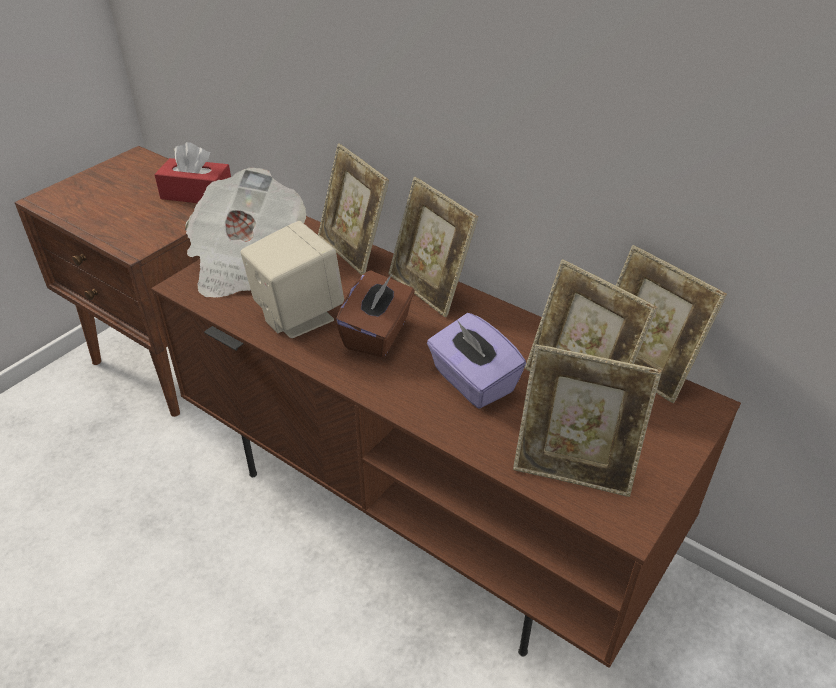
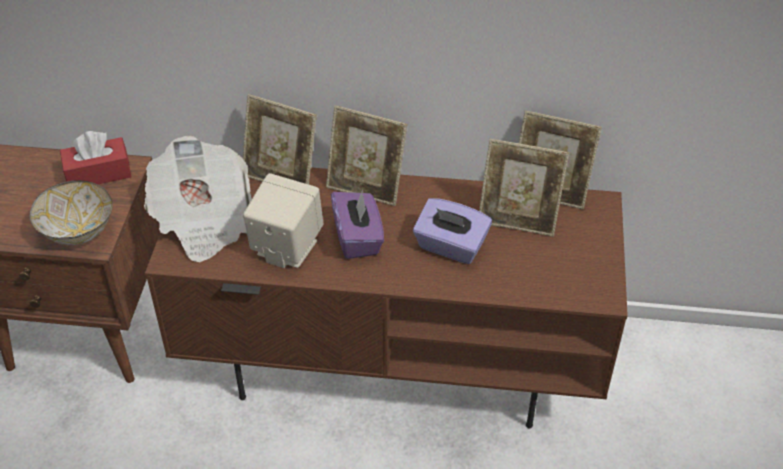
camera: 30 degrees left, 5 degrees up
(132, 233) = (78, 232): none -> bowl
(378, 334) = (358, 238): brown tissue box -> purple tissue box
(574, 467) = (553, 277): picture frame -> none

